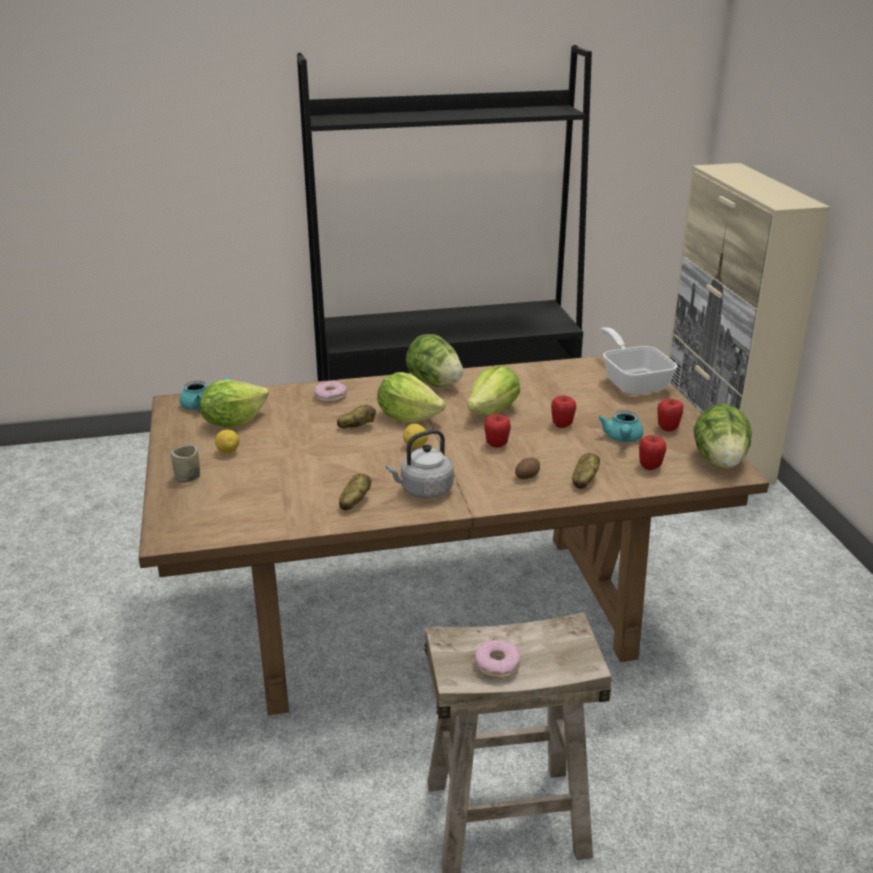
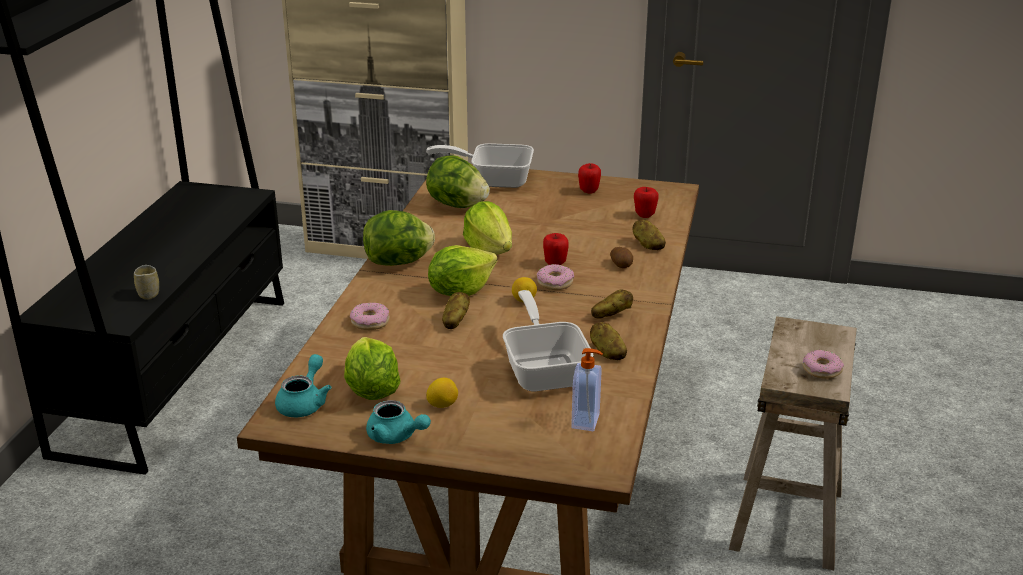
camera: 65 degrees left, 0 degrees up
(188, 478) = (481, 439): cup -> cup (148, 295)
(235, 516) = (586, 421): none -> soap dispenser
(307, 480) = (544, 369): none -> frying pan
(424, 491) = (611, 315): grey kettle -> potato
(460, 452) = (555, 283): none -> donut
(562, 425) = (544, 228): apple -> none
(622, 438) = (590, 212): turquoise teapot -> turquoise teapot (396, 437)
(719, 461) = (656, 189): lettuce -> lettuce (457, 205)

